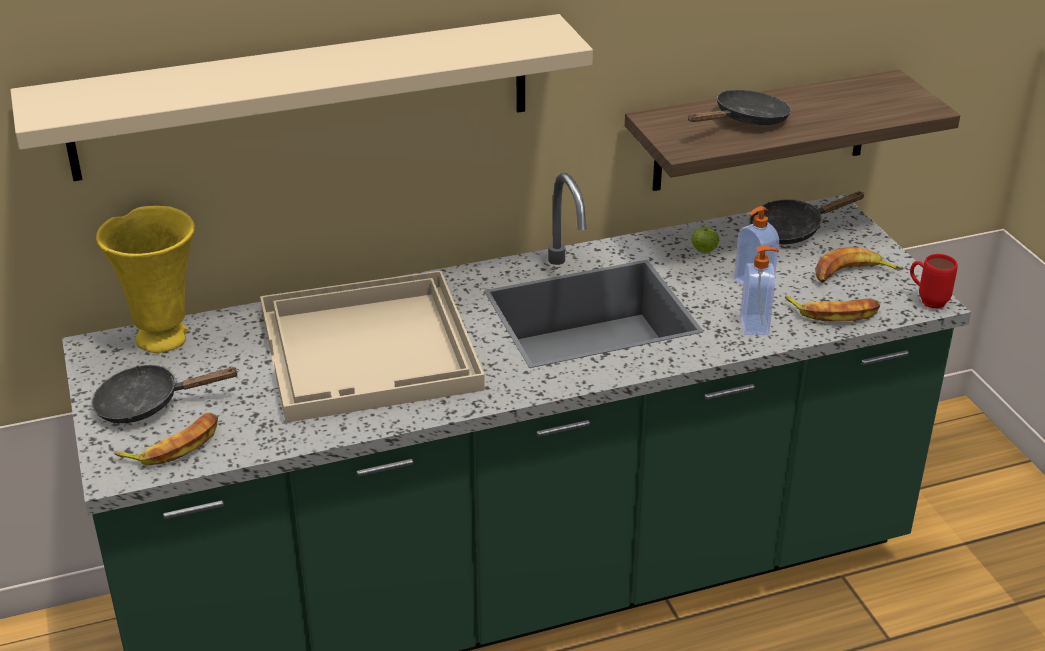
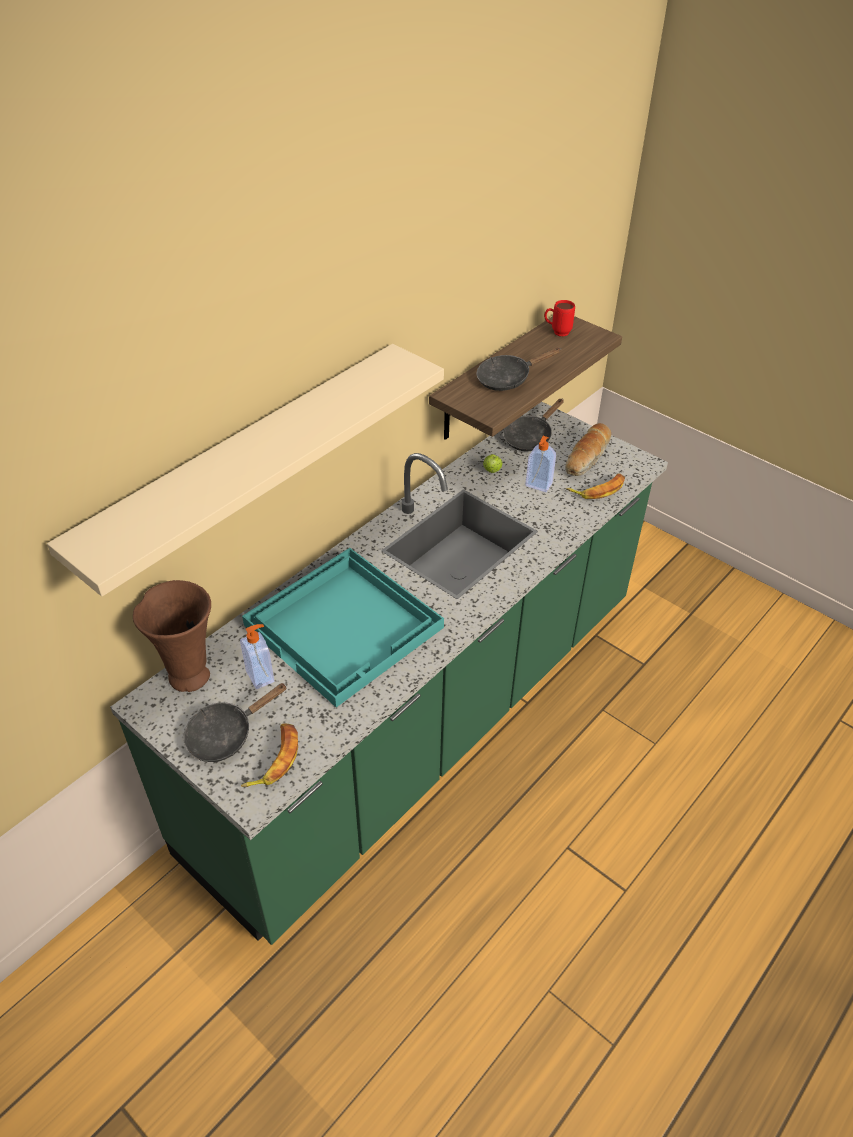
camera: 30 degrees left, 10 degrees up
(164, 337) = (190, 674): yellow vase -> brown vase
(371, 350) = (346, 626): beige tray -> turquoise tray
(745, 120) = (508, 378): black frying pan -> black frying pan turned 135 degrees counterclockwise
(755, 325) = (563, 515): soap dispenser -> soap dispenser (261, 676)
(852, 274) = (587, 458): banana -> bread
(927, 300) = (640, 462): red mug -> red mug (557, 332)

